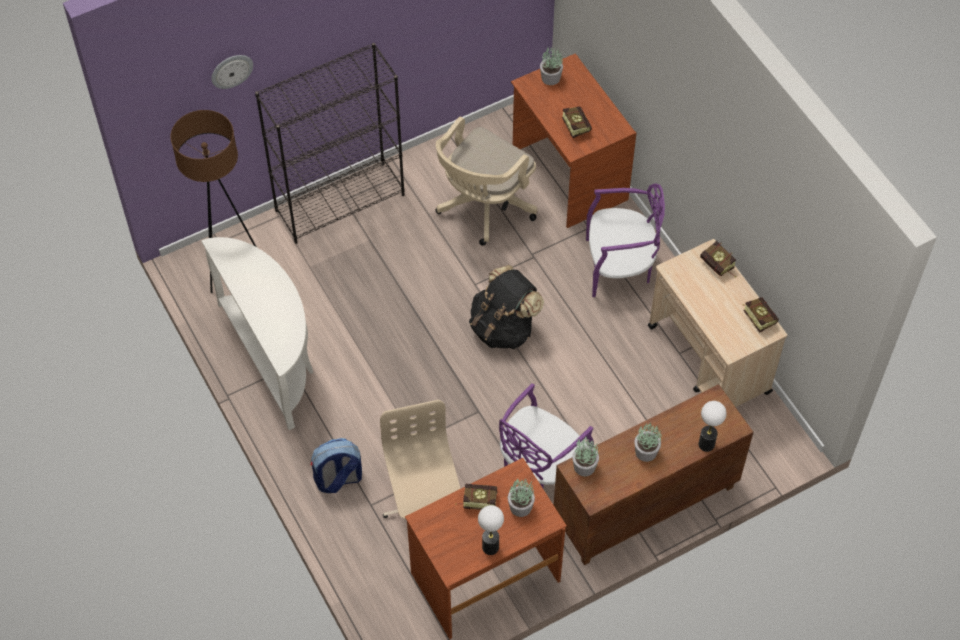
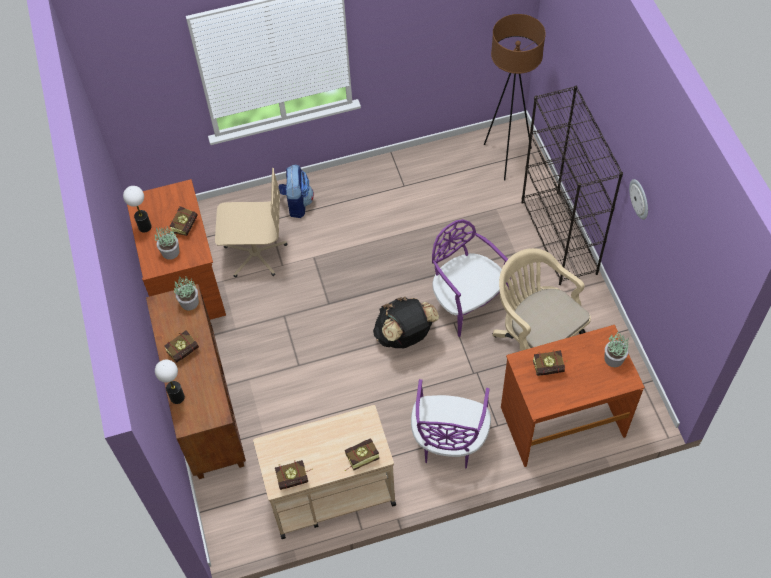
camera: 105 degrees right, 0 degrees up
(231, 70) = (577, 48): wall clock -> wall clock (640, 199)
(273, 357) = (415, 176): white console table -> none
(540, 467) = (264, 338): purple chair -> purple chair (466, 302)
(646, 452) = (186, 349): potted plant -> book

